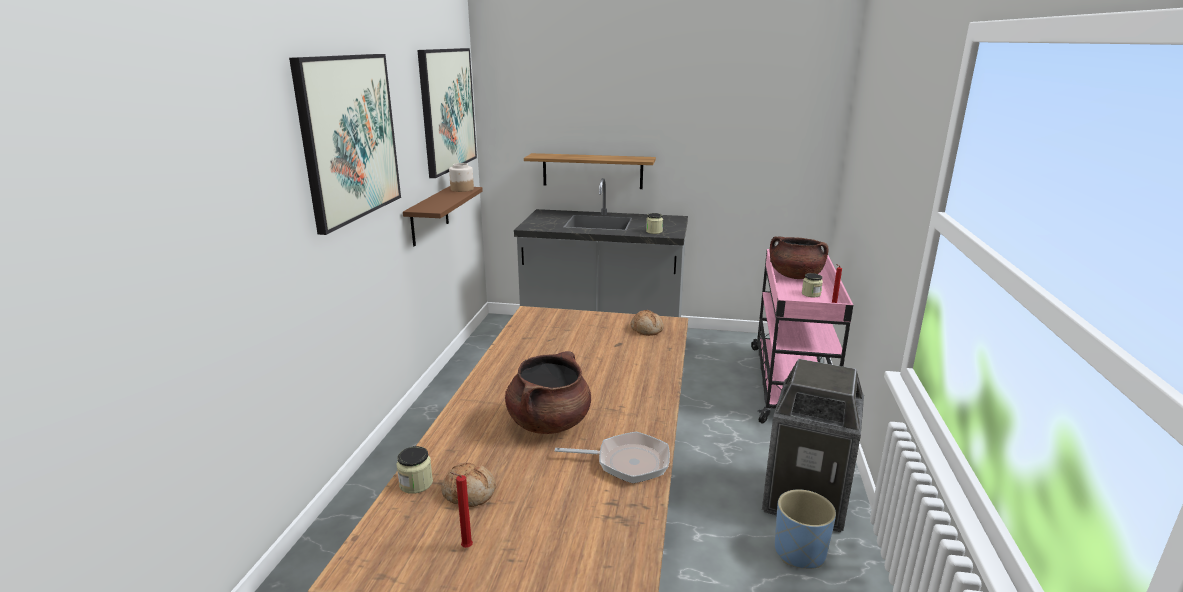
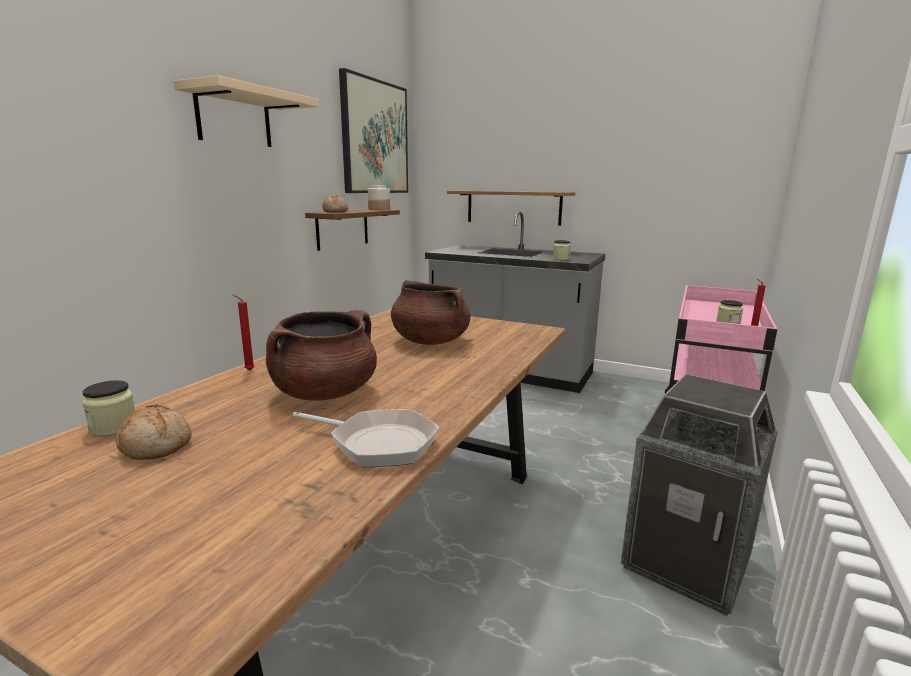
camera: 15 degrees right, 5 degrees down
(349, 138) = (234, 118): picture -> beige shelf
(465, 547) = (69, 504): red candle -> red candle (248, 370)
(647, 329) = (510, 332): bread -> bread (335, 212)
(795, 276) = (714, 310): brown cooking pot -> brown cooking pot (429, 341)
(800, 552) = (659, 631): blue planter -> none

